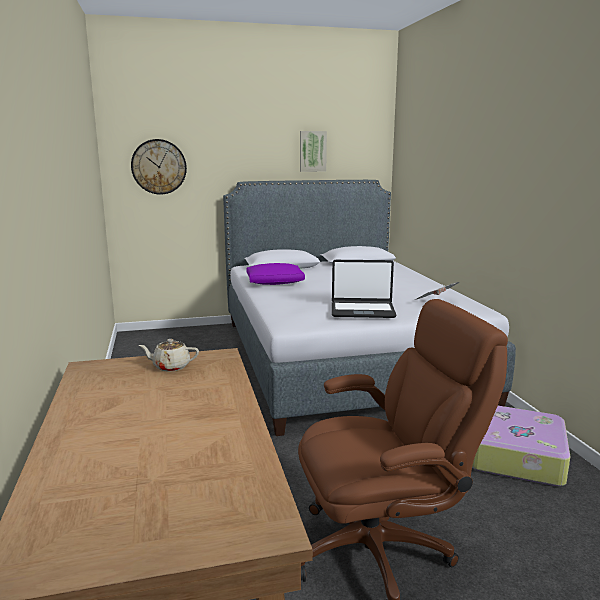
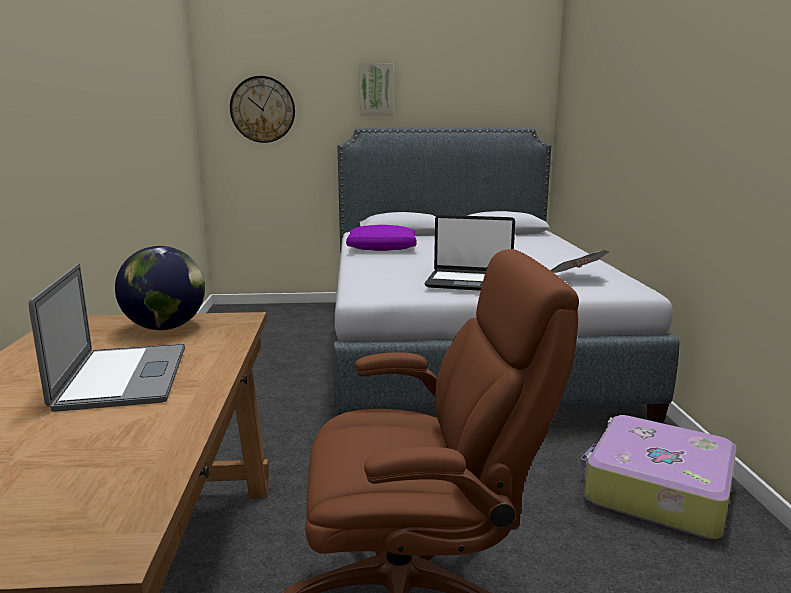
camera: 10 degrees right, 0 degrees up
(170, 366) = (166, 327): beige teapot -> globe
(174, 410) = (123, 376): none -> laptop
(312, 151) = (451, 91): picture -> picture (376, 89)

